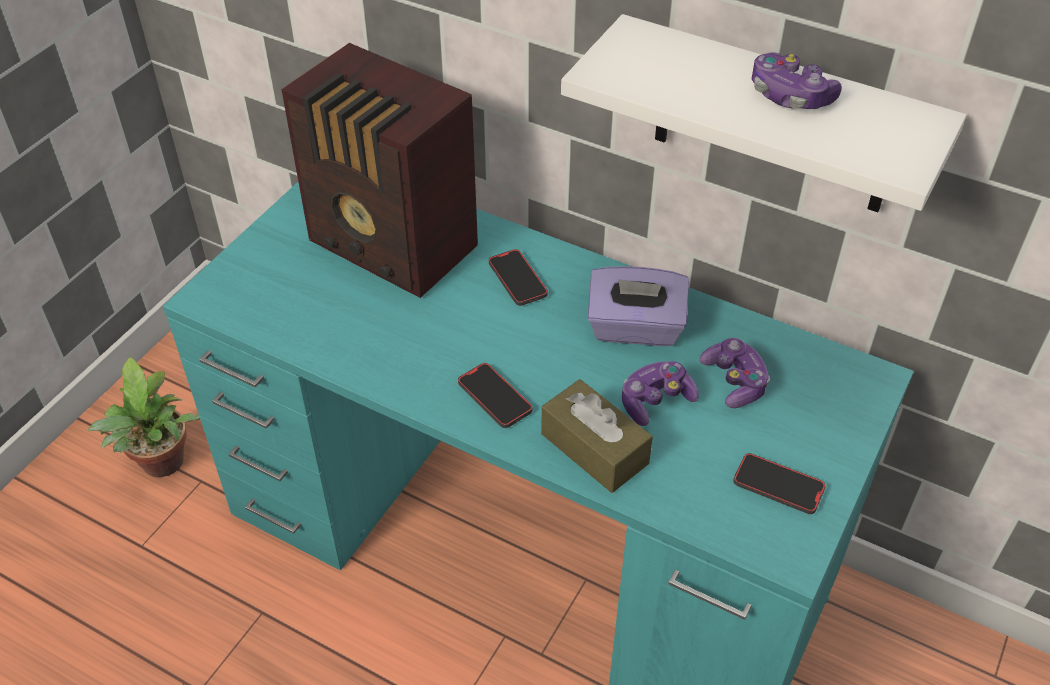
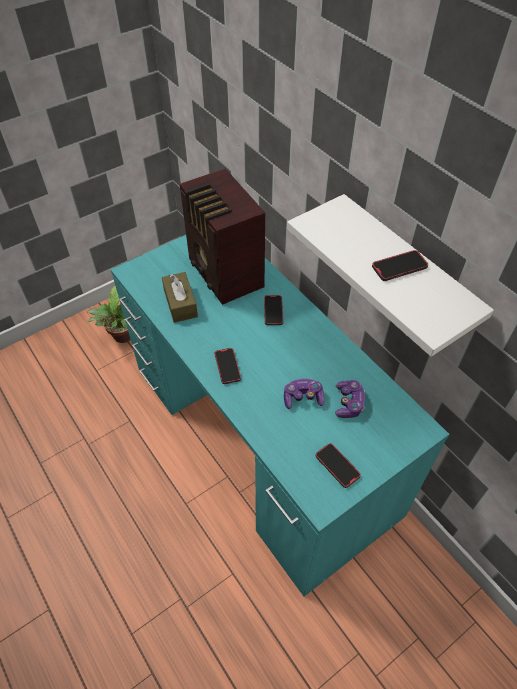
camera: 25 degrees right, 5 degrees up
(594, 448) = (258, 410): brown tissue box -> brown tissue box (180, 303)
(635, 329) = (315, 357): purple tissue box -> none
(790, 96) = (399, 267): game controller -> phone

